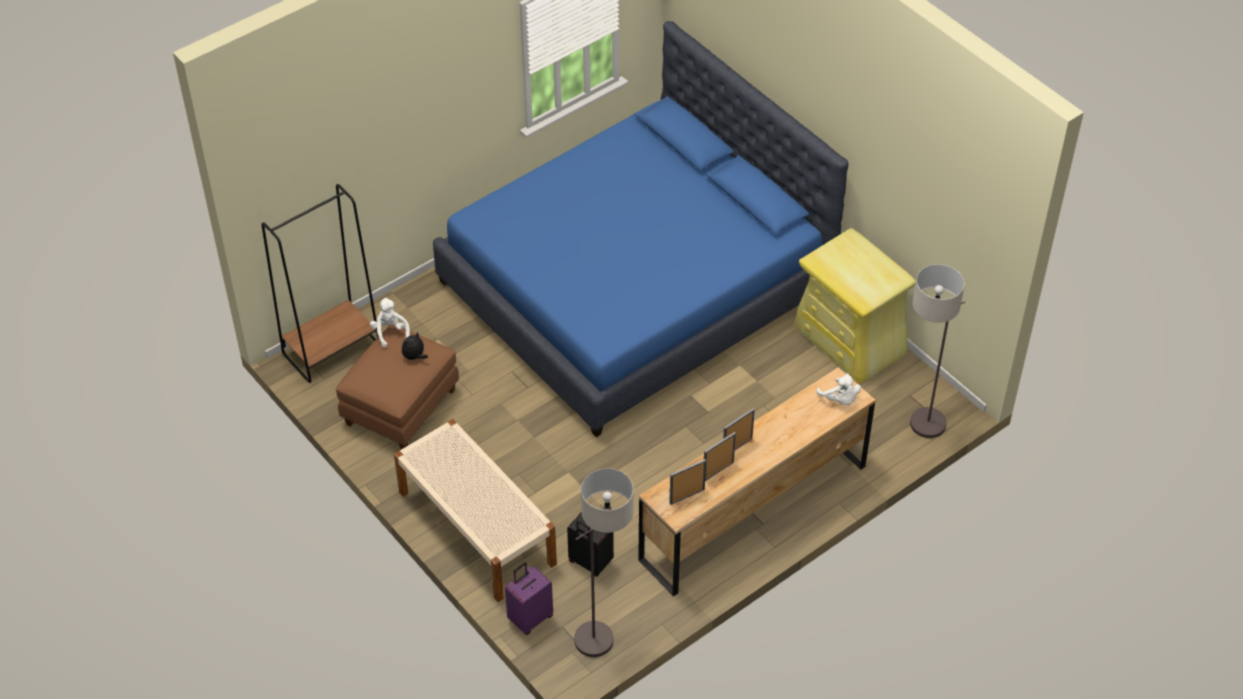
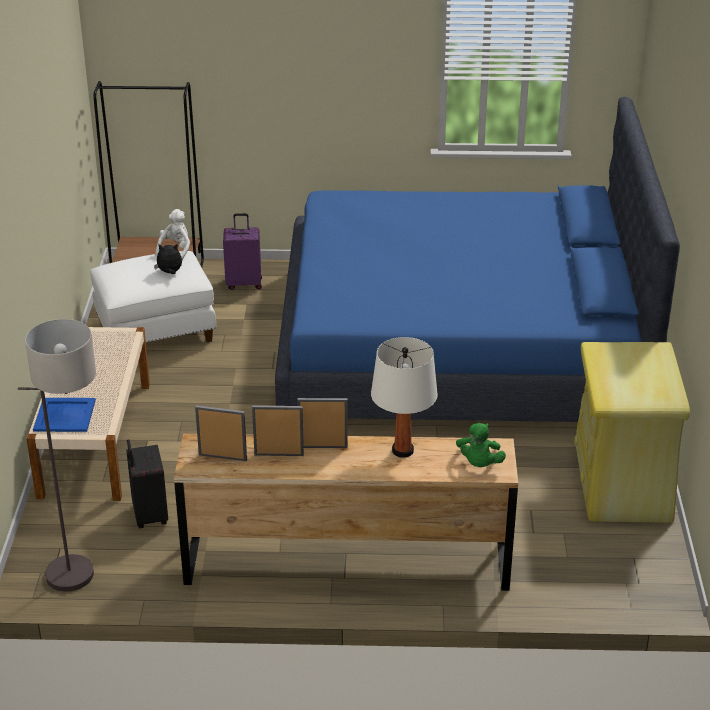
camera: 40 degrees right, 15 degrees down
(401, 408) = (155, 332): brown ottoman -> white ottoman
(496, 529) = (64, 415): none -> blue tray
(530, 618) = (44, 526): purple suitcase -> purple suitcase (244, 283)
(786, 419) = (402, 450): none -> white table lamp
(840, 399) = (479, 464): white plush toy -> green plush toy
(918, 428) = (609, 590): grey floor lamp -> none

